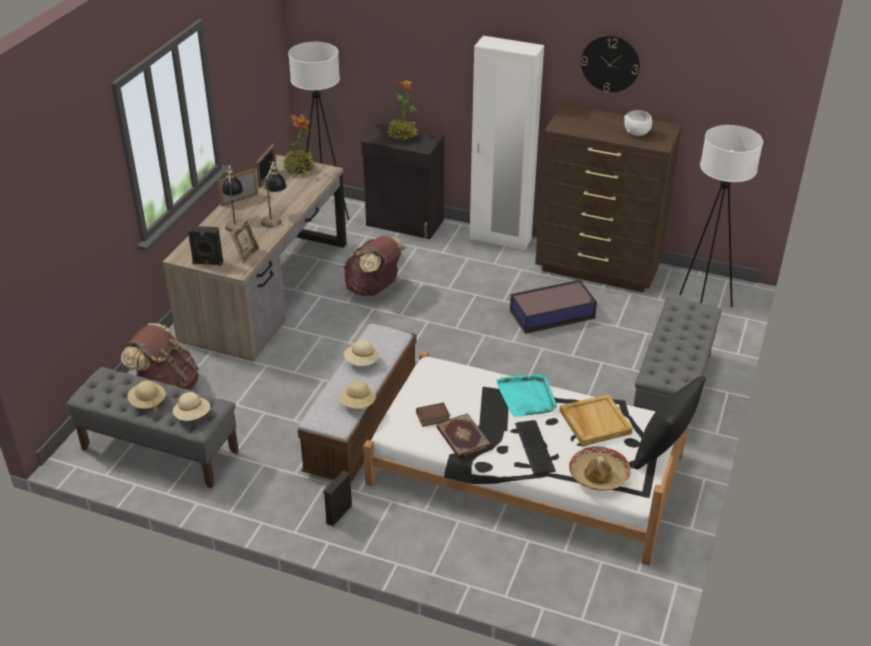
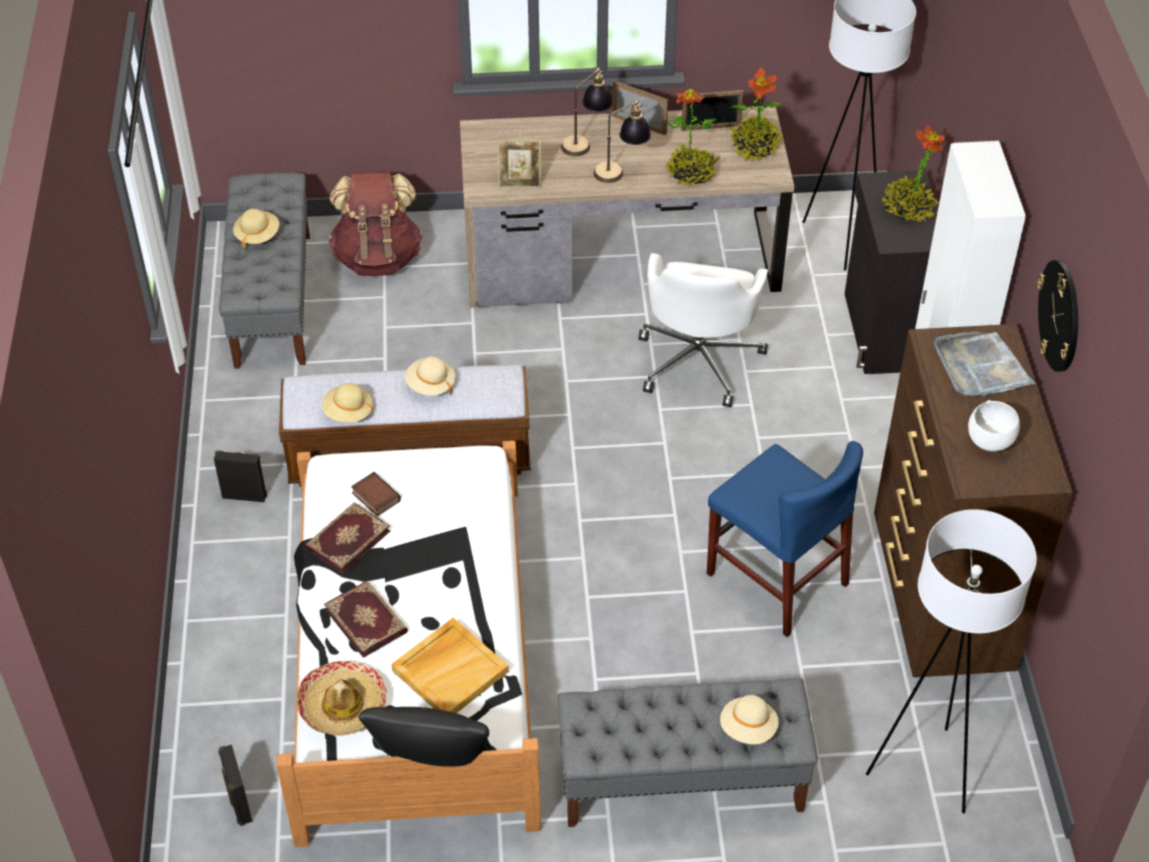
camera: 65 degrees right, 10 degrees up
(192, 415) = (252, 280): beige hat -> beige hat (748, 728)
(207, 263) = (480, 157): black speaker -> black speaker (238, 804)
(300, 195) = (691, 173): none -> potted plant
(374, 289) = (699, 360): brown backpack -> white office chair
(527, 397) = (467, 580): turquoise tray -> none
(535, 446) = (367, 620): keyboard -> book
(553, 314) = (776, 579): storage box -> blue chair
(585, 121) = (980, 368): none -> grey tray

